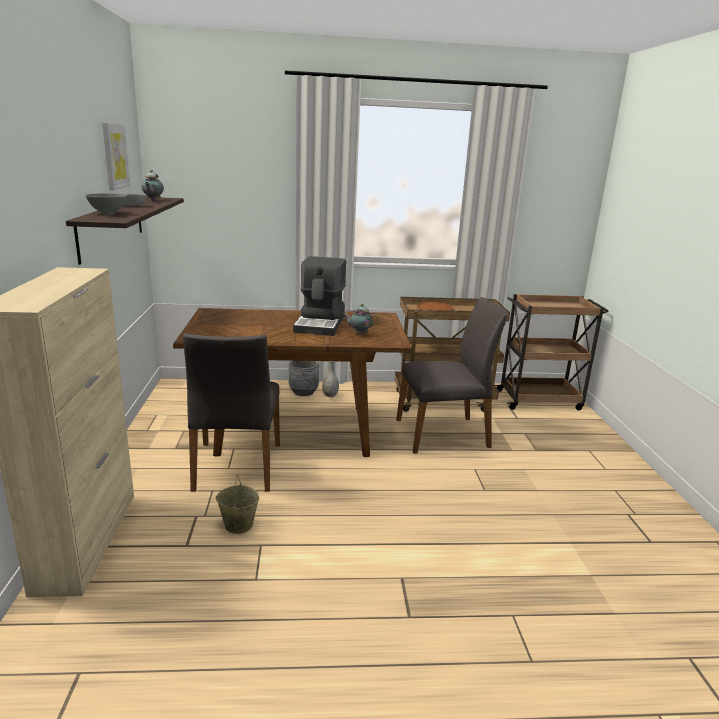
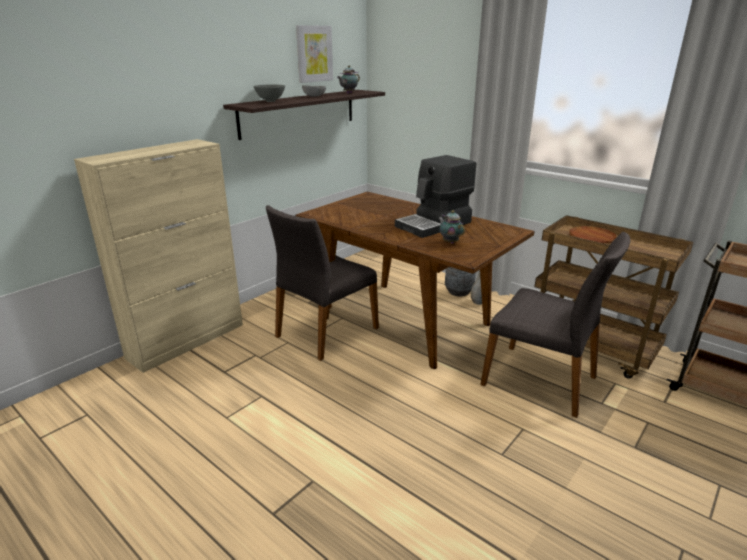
camera: 45 degrees right, 5 degrees up
(238, 525) = (268, 374): beige bucket -> none

